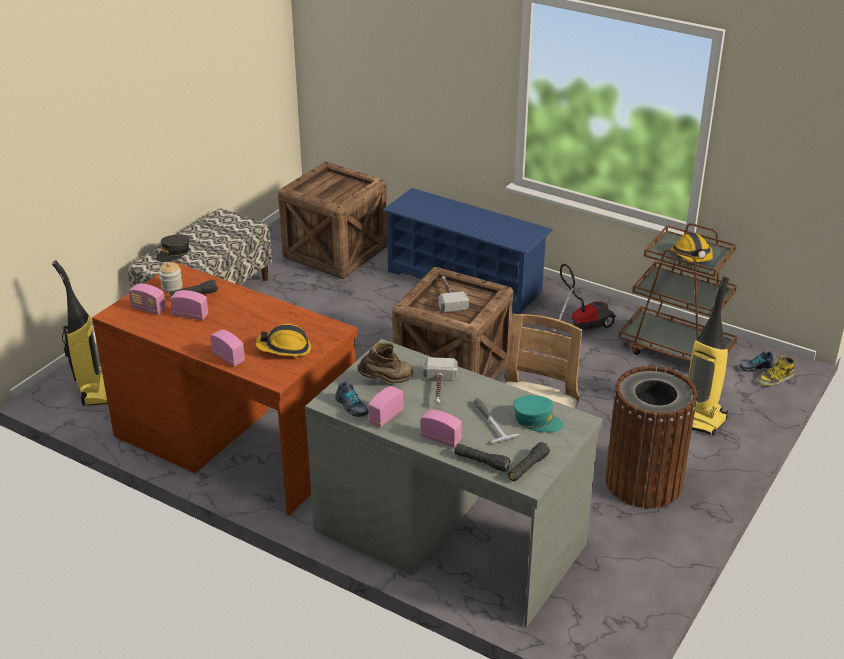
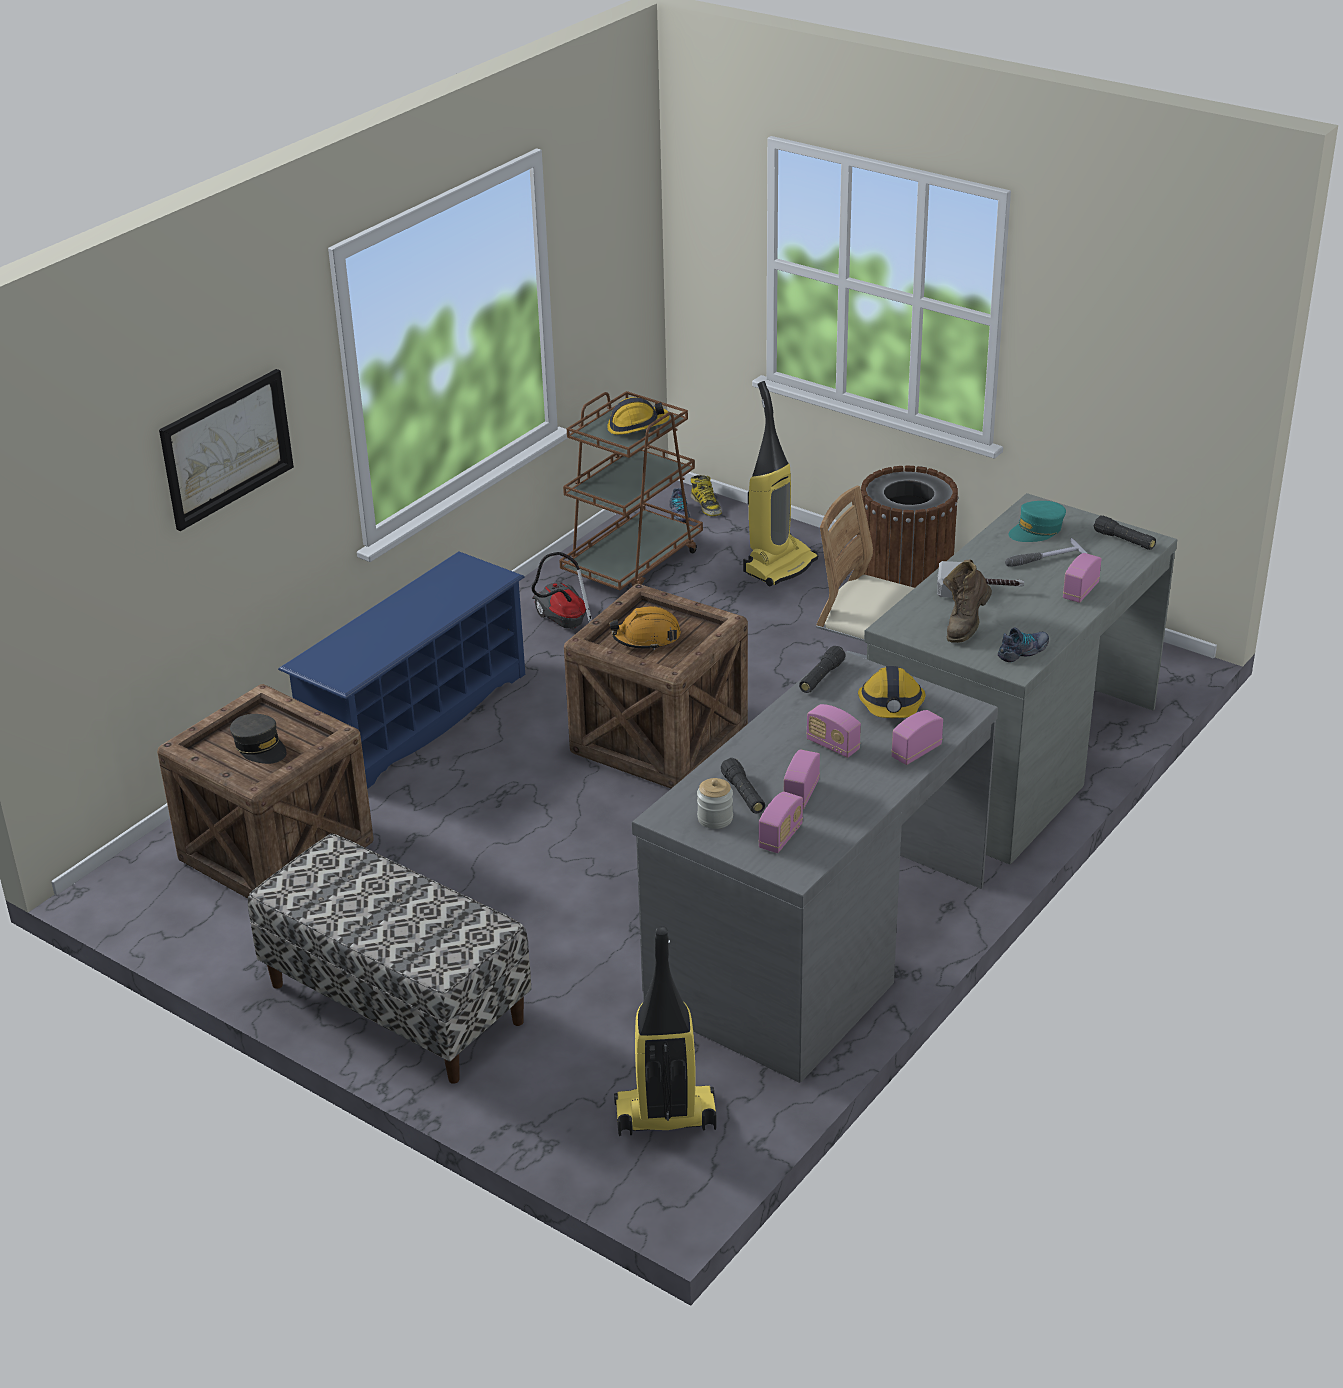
camera: 85 degrees left, 0 degrees up
(173, 253) = (412, 939): grey cap -> grey cap (260, 747)
(236, 440) = (815, 944): brown desk -> grey desk
(386, 381) = (965, 626): brown boot -> brown boot turned 135 degrees counterclockwise
(386, 417) = (1041, 627): radio -> radio (832, 745)
(431, 57) = (226, 448): none -> picture
(449, 297) = (646, 638): hammer -> orange hard hat
(481, 462) = (1120, 567): black flashlight -> black flashlight (821, 678)
(537, 420) = (1036, 530): turquoise cap -> turquoise cap turned 150 degrees counterclockwise

